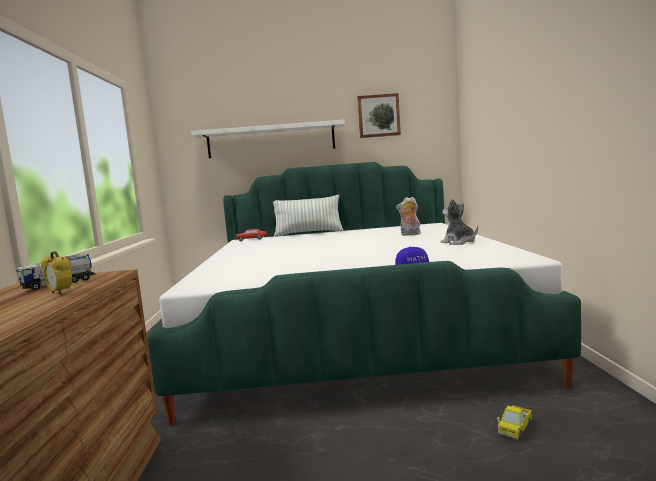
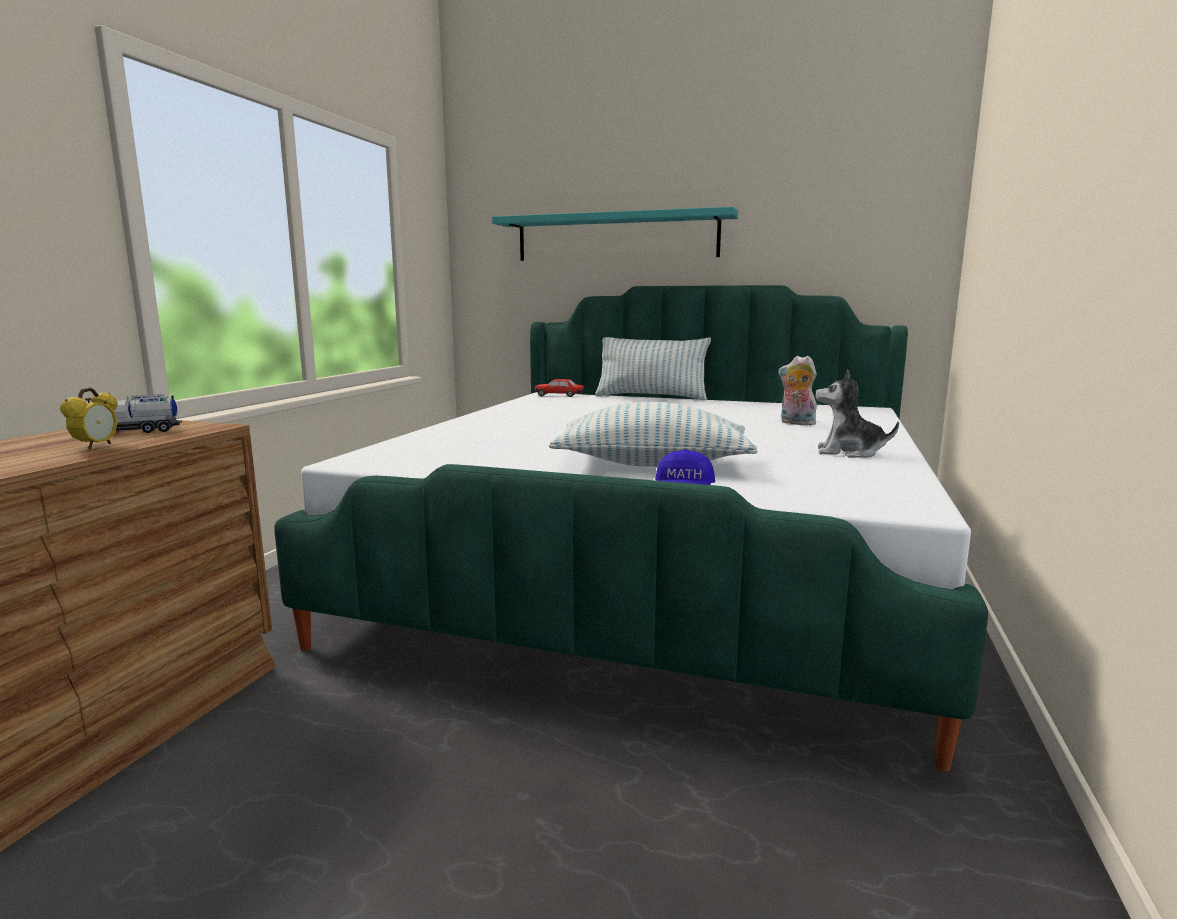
camera: 20 degrees right, 5 degrees up
(60, 293) = (96, 446): alarm clock -> alarm clock turned 135 degrees counterclockwise
(271, 140) = (616, 237): white shelf -> turquoise shelf
(374, 261) = (652, 464): none -> pillow
(378, 116) = (805, 201): picture -> none
(459, 242) = (849, 452): plush toy -> plush toy turned 60 degrees counterclockwise
(515, 428) = (767, 815): toy truck -> none

